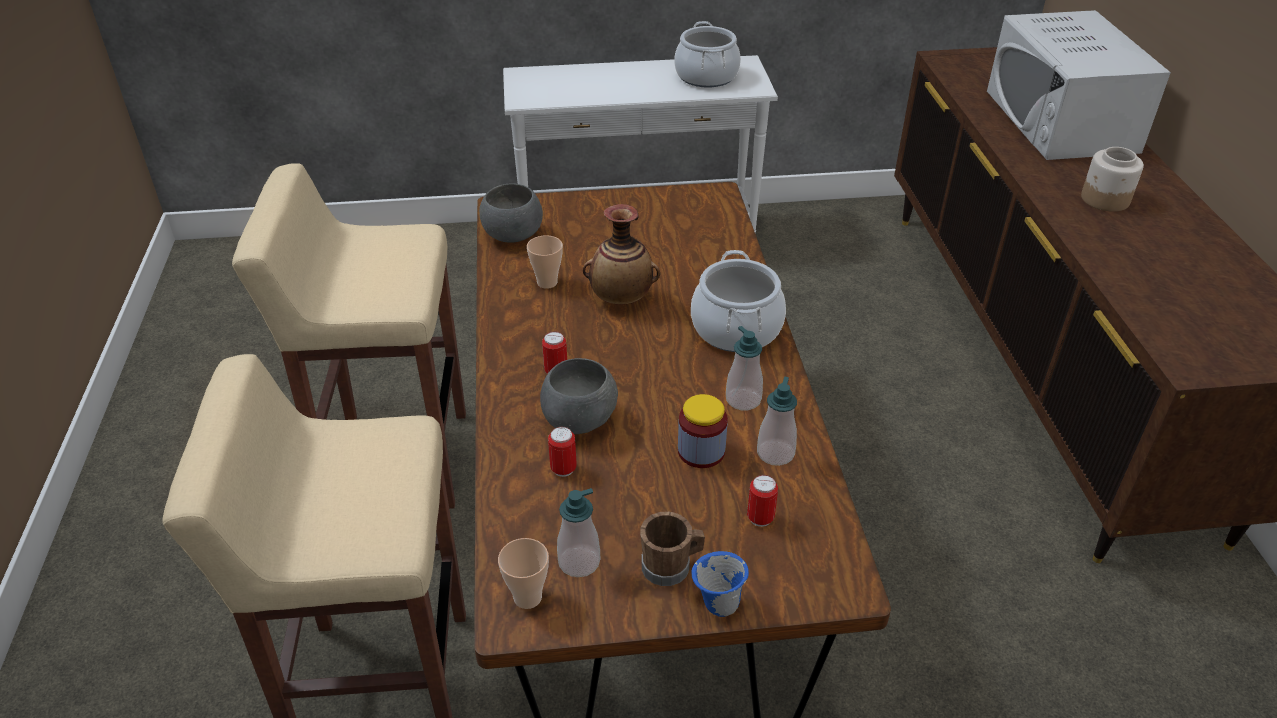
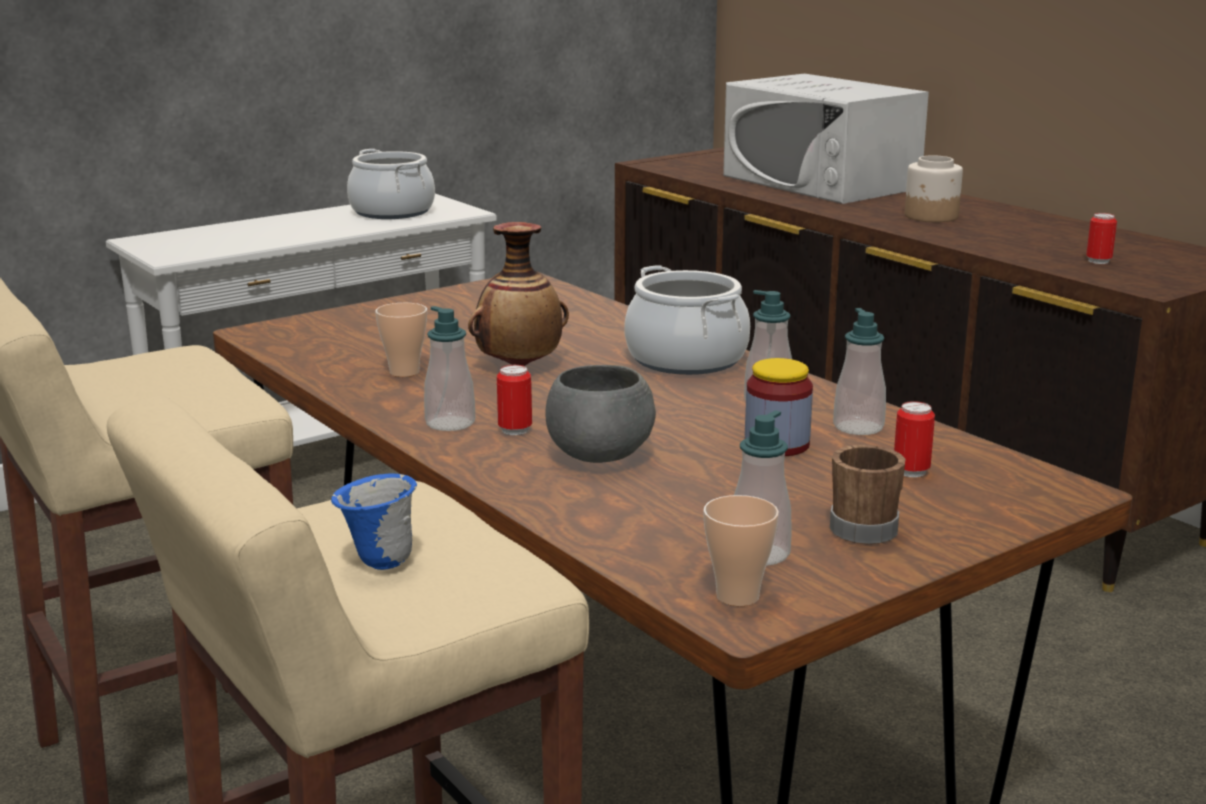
camera: 30 degrees left, 20 degrees down
(512, 235) = (304, 348): grey bowl -> none
(525, 350) = (450, 423): none -> soap dispenser
(563, 469) = (634, 494): can -> can (1098, 261)
(717, 604) = (959, 539): blue mug -> blue mug (378, 563)

